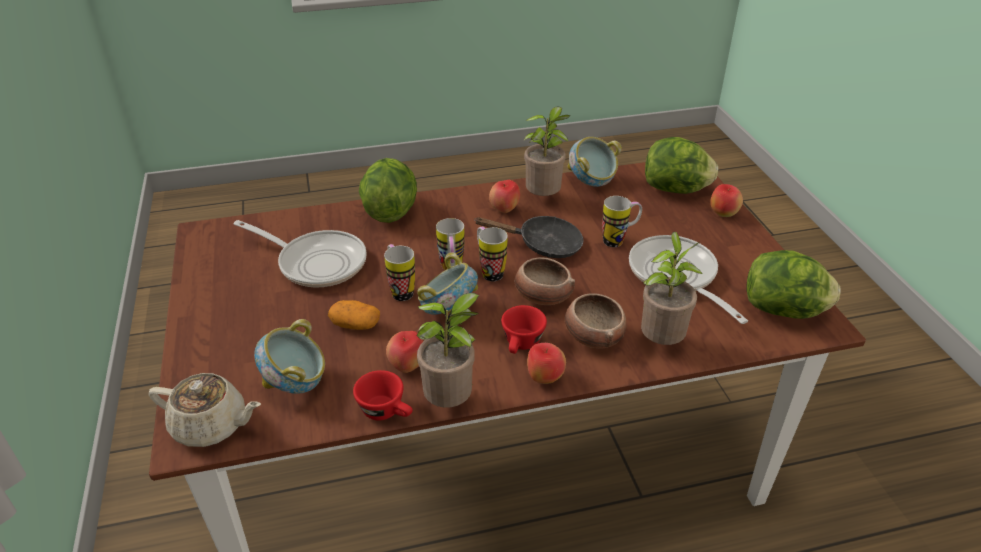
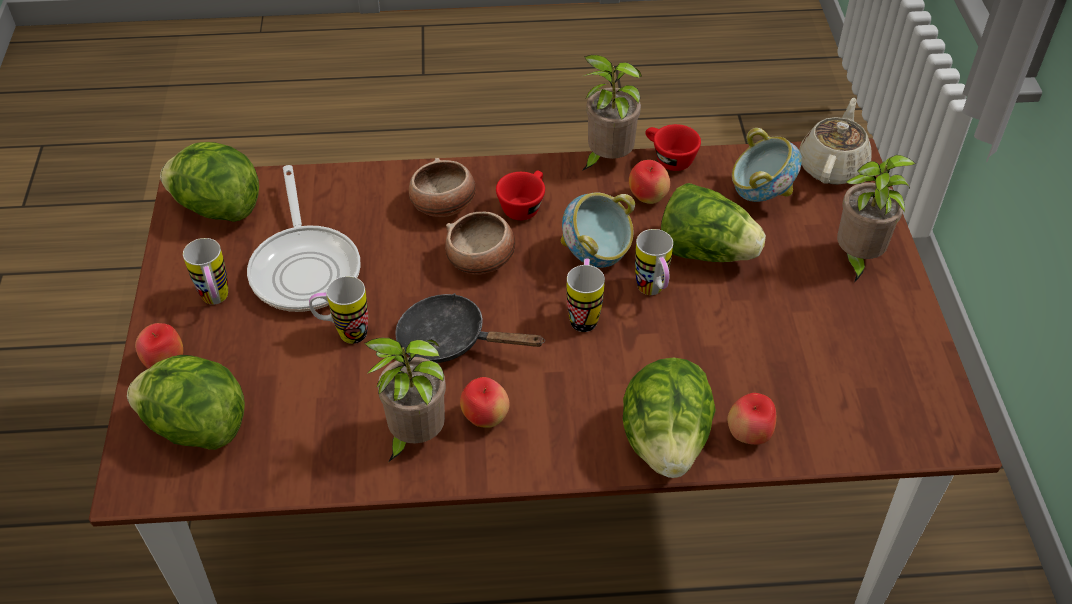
camera: 170 degrees left, 10 degrees up
(211, 426) = (832, 166): beige teapot -> beige teapot turned 90 degrees clockwise
(316, 262) = (766, 351): frying pan -> none
(355, 325) = (705, 251): potato -> lettuce
(489, 271) = (536, 306): mug -> mug (216, 301)
(544, 378) = (511, 170): apple -> apple (749, 435)
(591, 183) = (322, 464): bowl -> none
(661, 341) = (375, 191): potted plant -> potted plant (856, 259)

